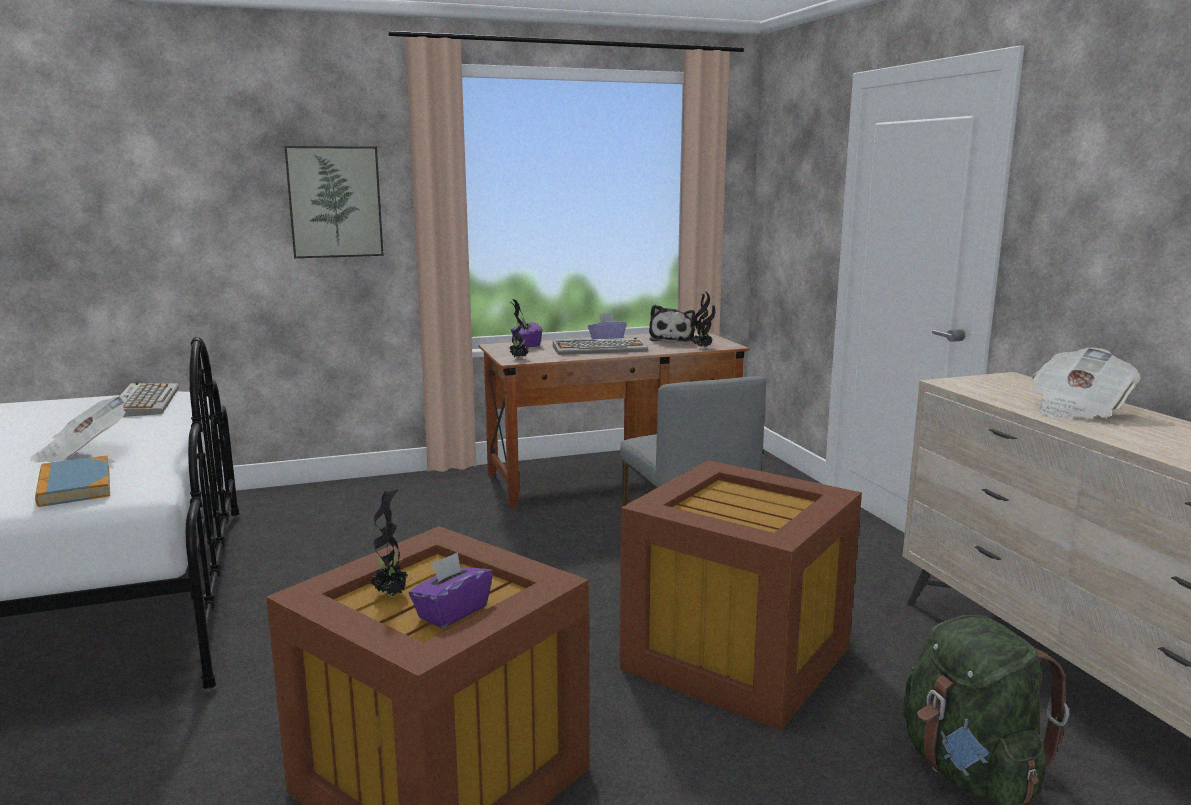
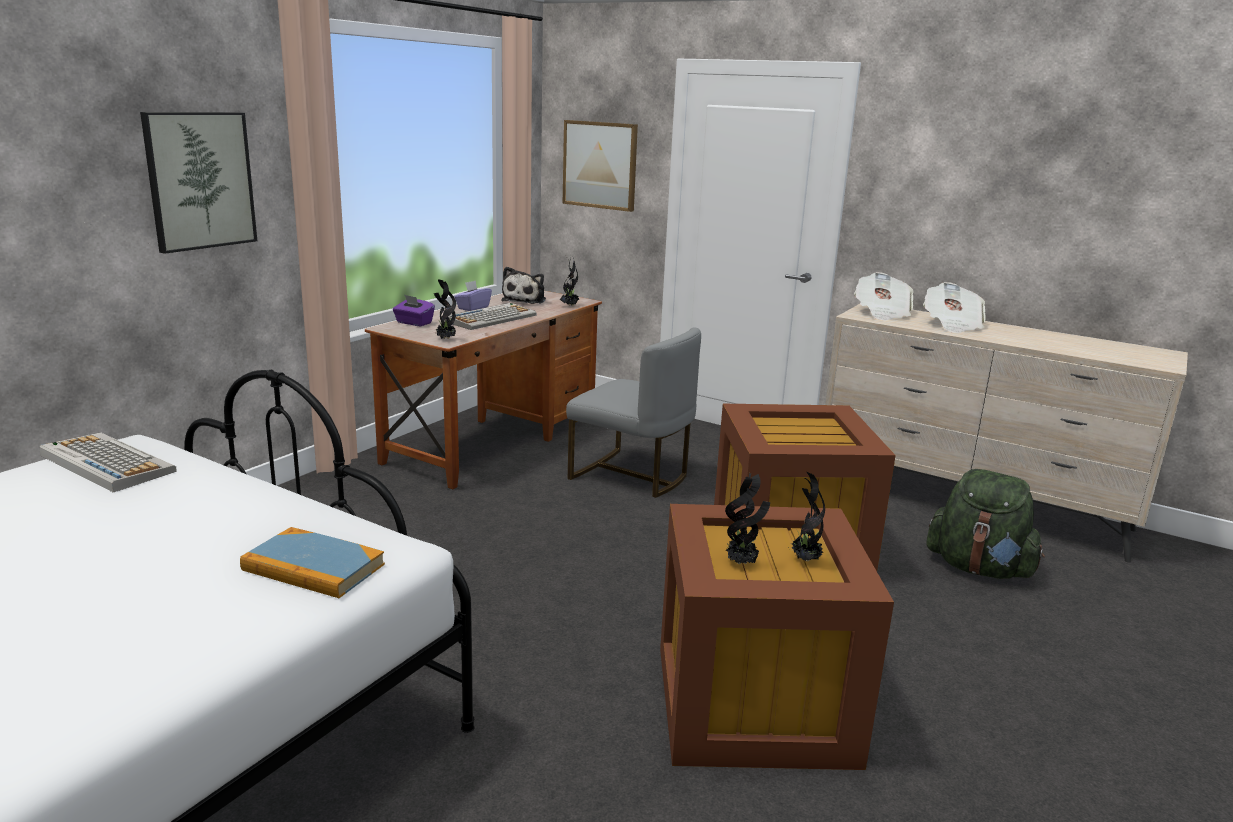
camera: 40 degrees left, 5 degrees up
(83, 453) = (214, 536): newspaper -> newspaper (882, 313)
(451, 612) = (804, 560): purple tissue box -> potted plant
(672, 339) = (525, 300): plush toy -> plush toy turned 45 degrees clockwise
(792, 201) = (600, 165): none -> picture

